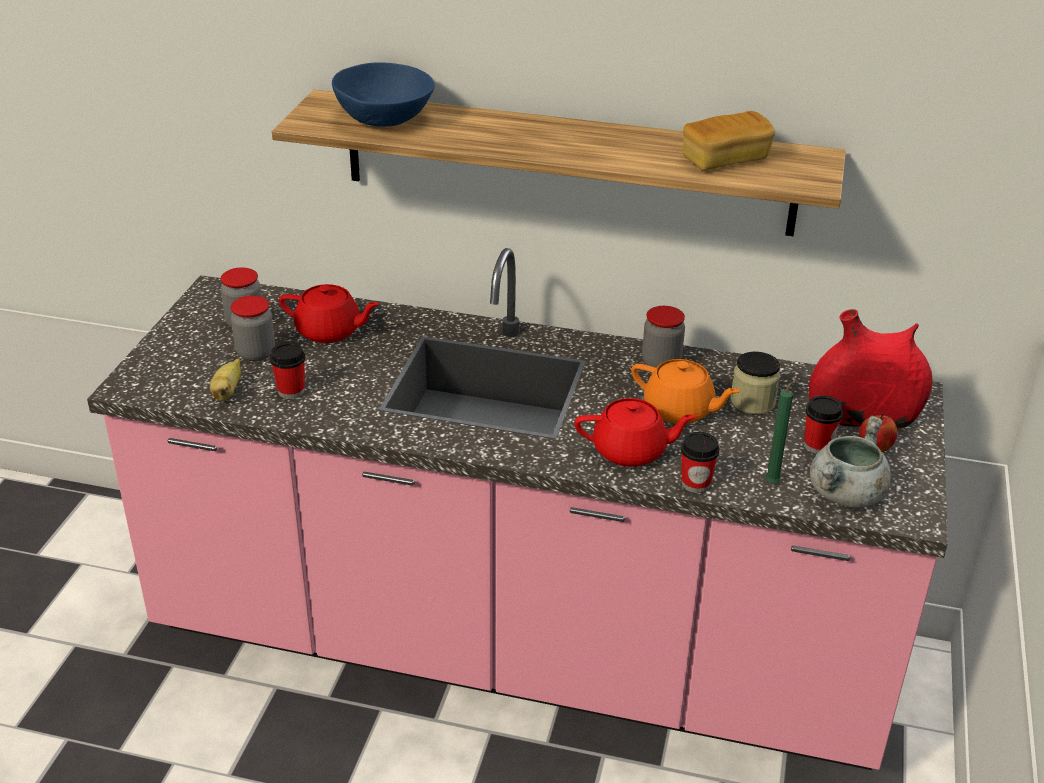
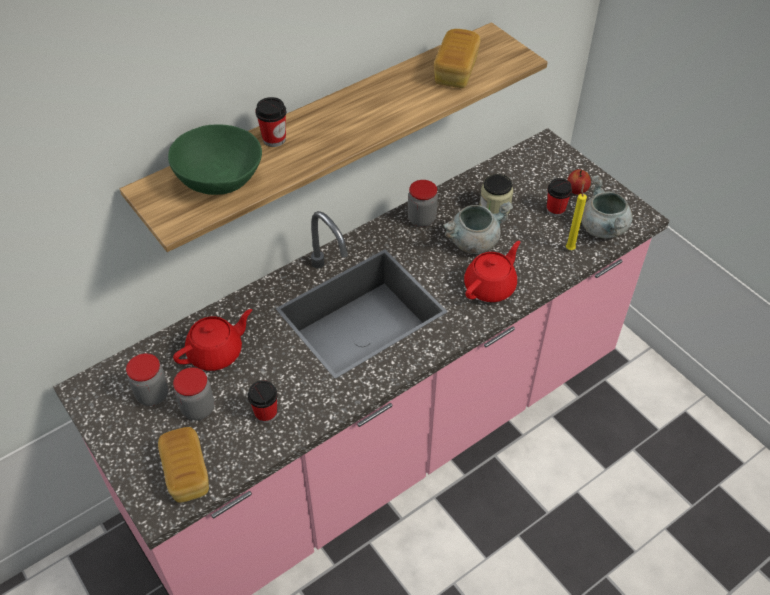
camera: 50 degrees left, 15 degrees up
(179, 382) = (187, 473): none -> bread
(227, 392) = (229, 450): banana -> none
(385, 118) = (219, 178): blue bowl -> green bowl
(680, 410) = (473, 241): orange teapot -> grey cooking pot
(695, 483) = (543, 279): cup -> cup (274, 139)
(774, 482) = (570, 248): green candle -> yellow candle
(863, 418) = (549, 176): red vase -> none

